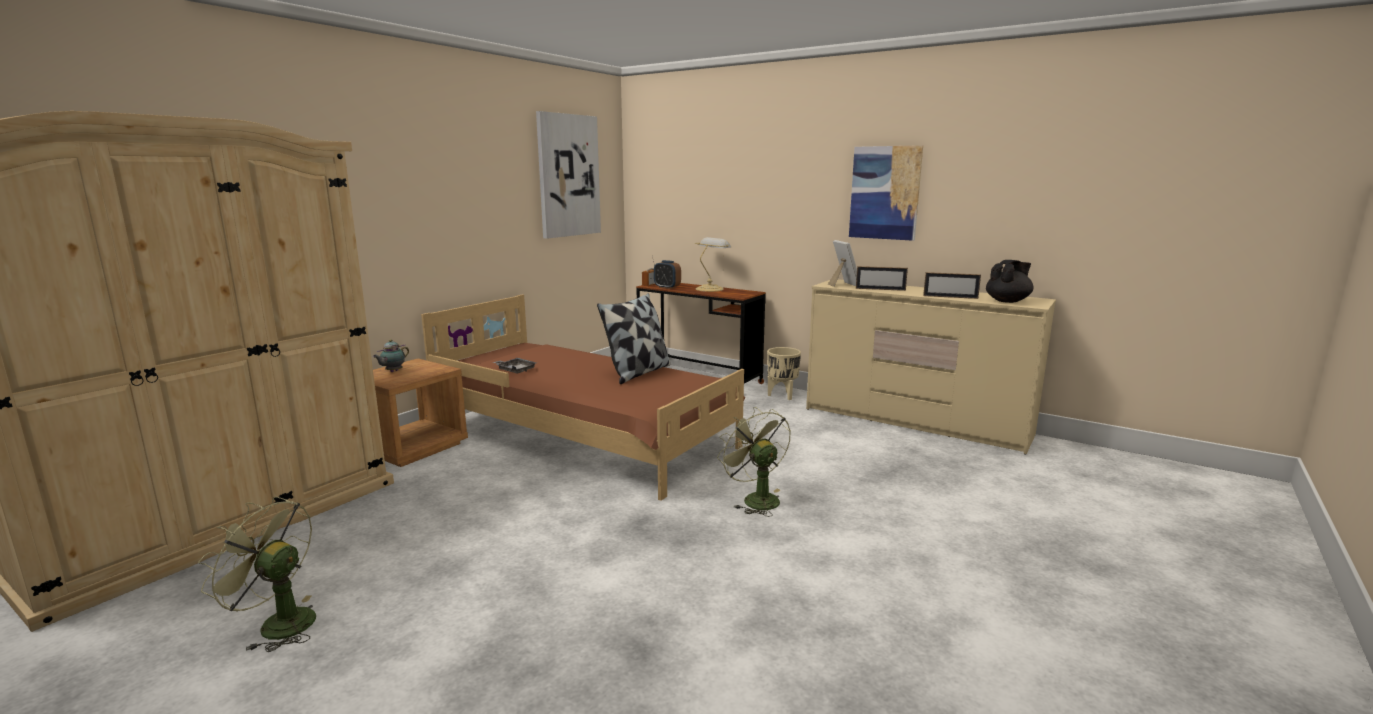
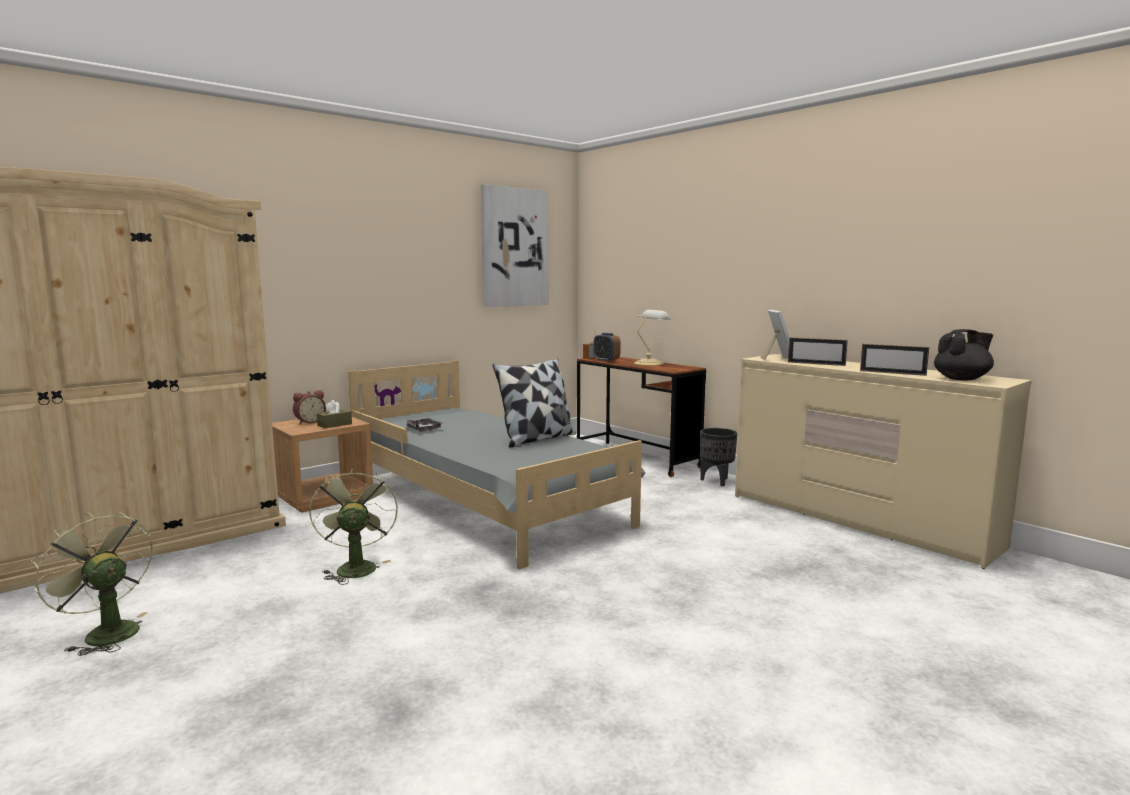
camera: 15 degrees right, 5 degrees down
(393, 371) = (309, 422): teapot -> alarm clock
(424, 373) = (334, 424): none -> brown tissue box
(584, 435) = (485, 501): brown bed -> grey bed
(755, 499) = (619, 579): green fan -> green fan (355, 567)
(782, 395) = (716, 481): beige planter -> black planter
(885, 193) = (830, 258): picture -> none

